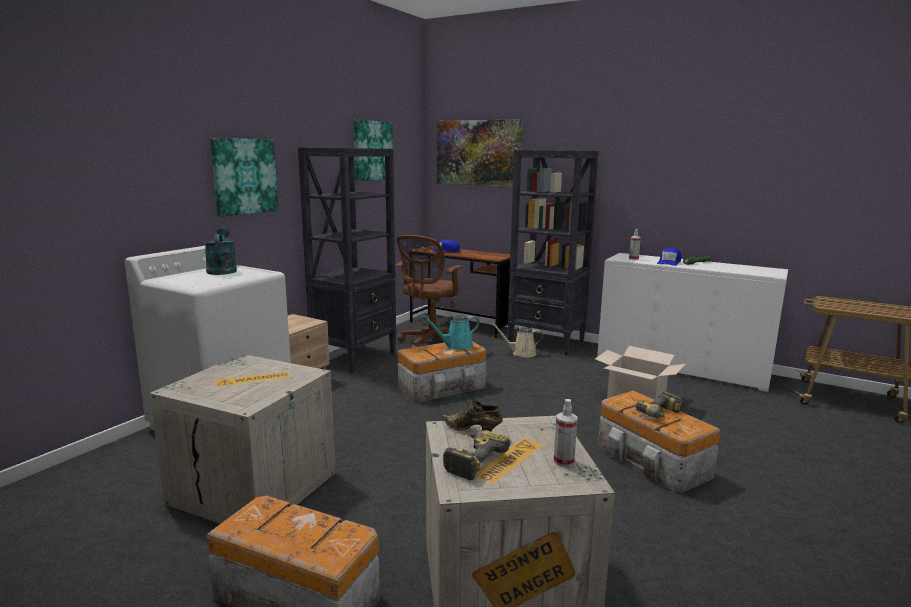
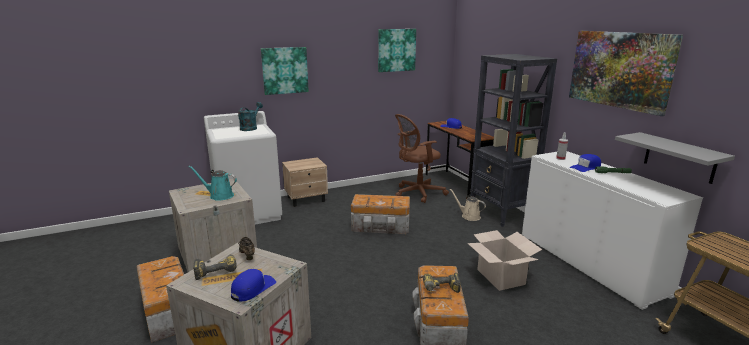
camera: 35 degrees right, 5 degrees up
(355, 357) = (359, 192): black bookcase -> none
(456, 346) = (391, 200): turquoise watering can -> turquoise watering can (219, 196)
(478, 153) = (482, 52): picture -> picture (620, 69)
(564, 461) = (253, 288): spray bottle -> blue cap
(758, 236) = (679, 158): none -> grey shelf

